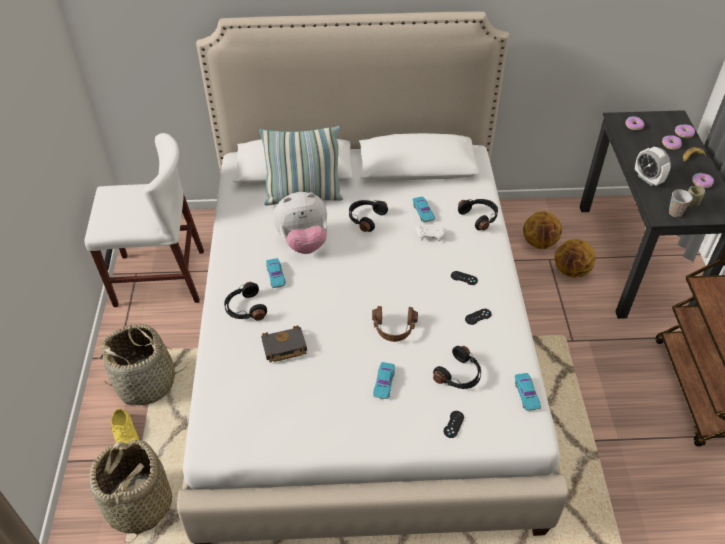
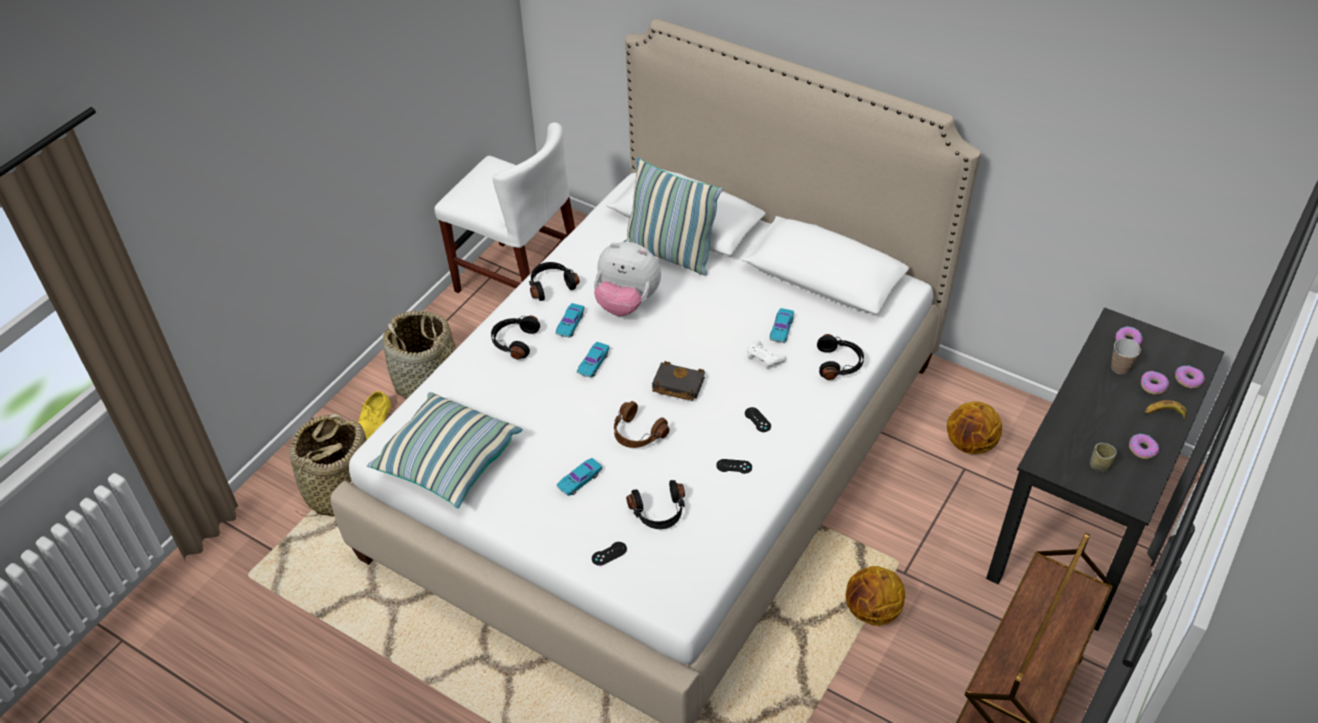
camera: 35 degrees right, 0 degrees up
(272, 424) = (448, 461): none -> pillow
(283, 348) = (515, 397): black book -> black book (676, 385)
(365, 218) = (713, 307): black headphones -> black headphones (551, 285)
(526, 394) = (709, 567): turquoise toy car -> turquoise toy car (593, 363)
(571, 271) = (979, 496): basketball -> basketball (872, 611)
(648, 179) = (1074, 412): alarm clock -> none
(675, 213) = (1065, 466): cup -> cup (1119, 368)

